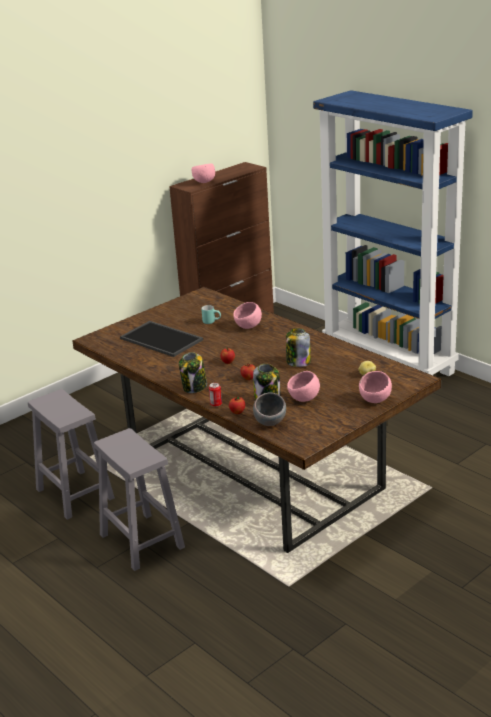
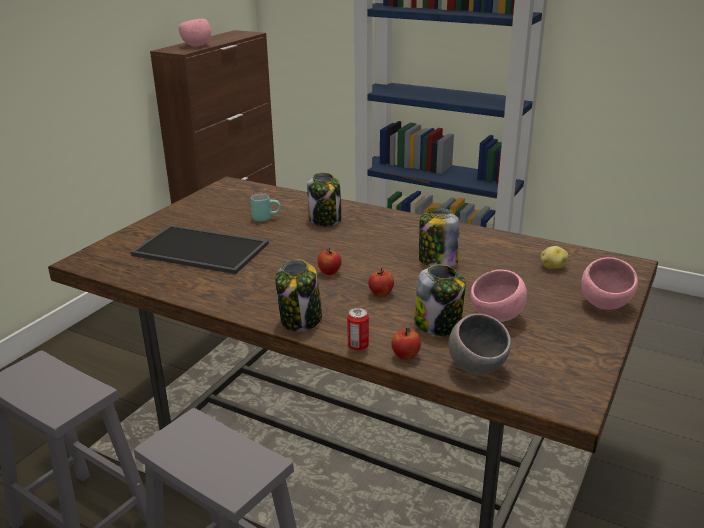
camera: 20 degrees left, 0 degrees up
(248, 327) = (325, 220): pink bowl -> jar

